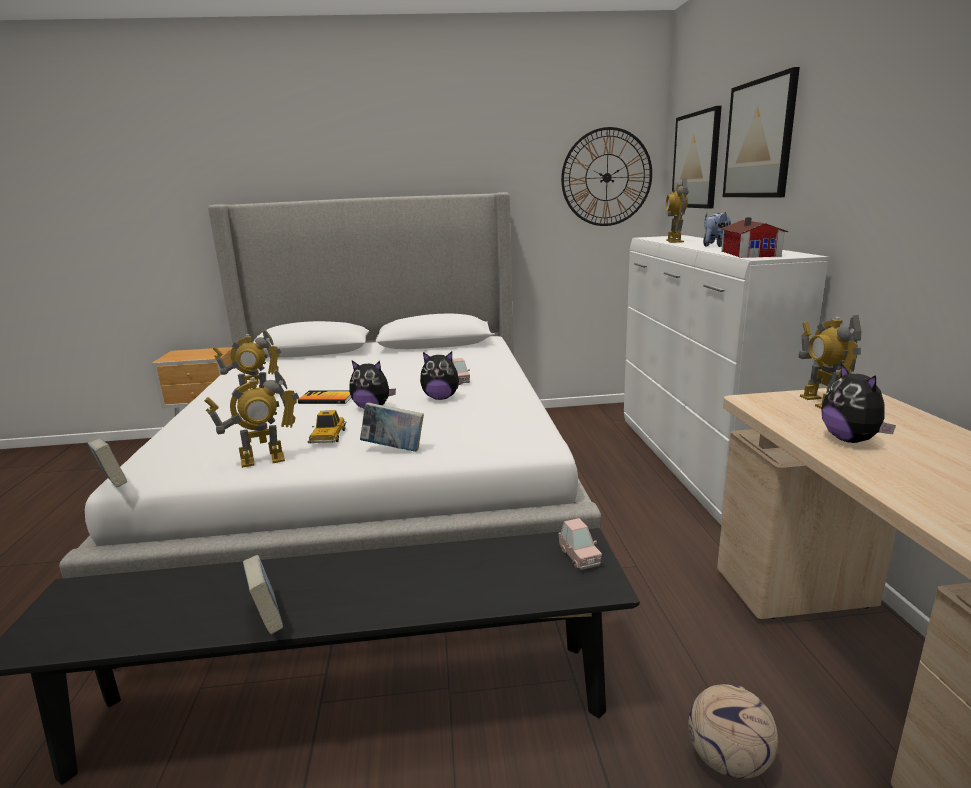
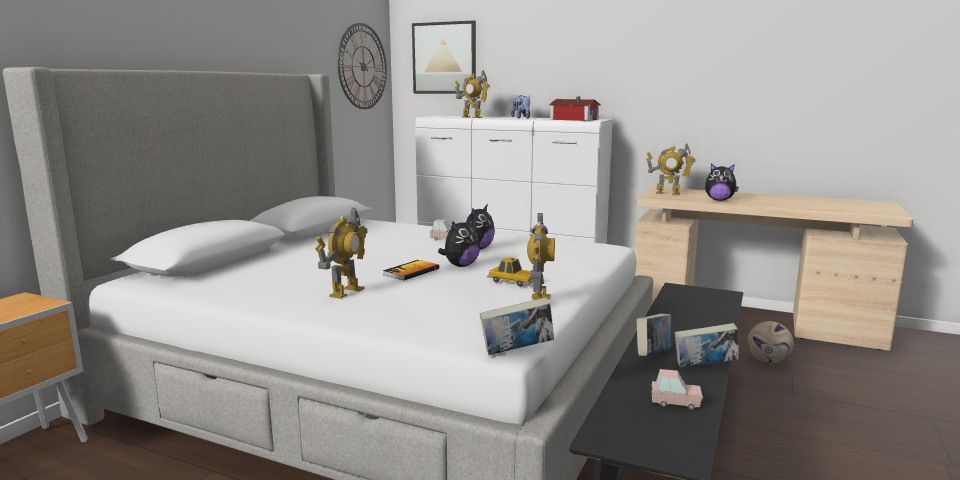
camera: 60 degrees left, 5 degrees down
(394, 449) = (571, 270): book -> book (653, 355)
(579, 557) = (693, 291): pink toy car -> pink toy car (675, 402)
(759, 139) = (527, 48): picture -> none

